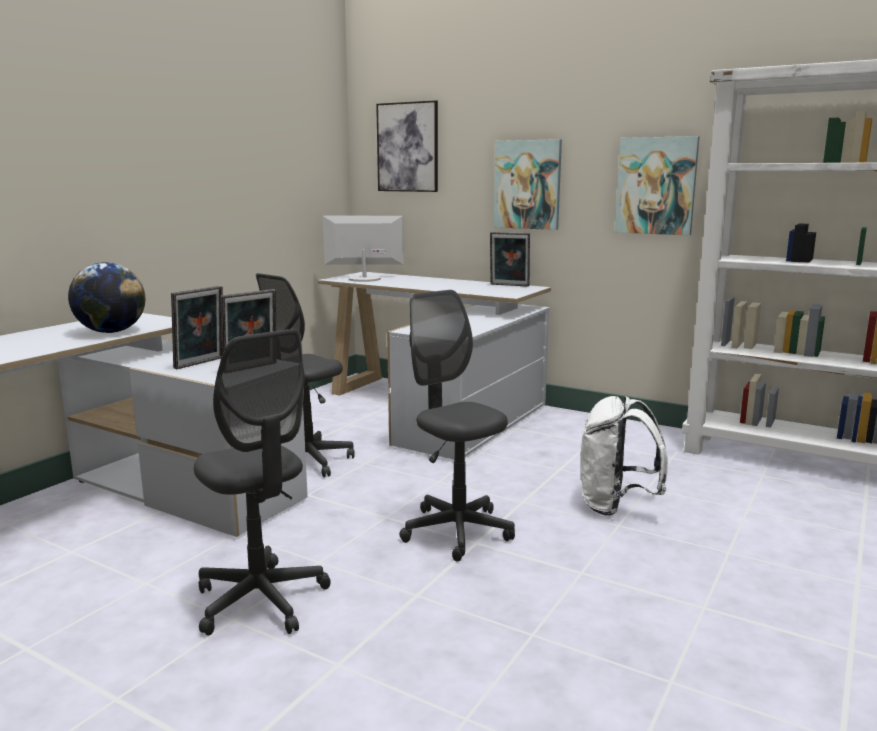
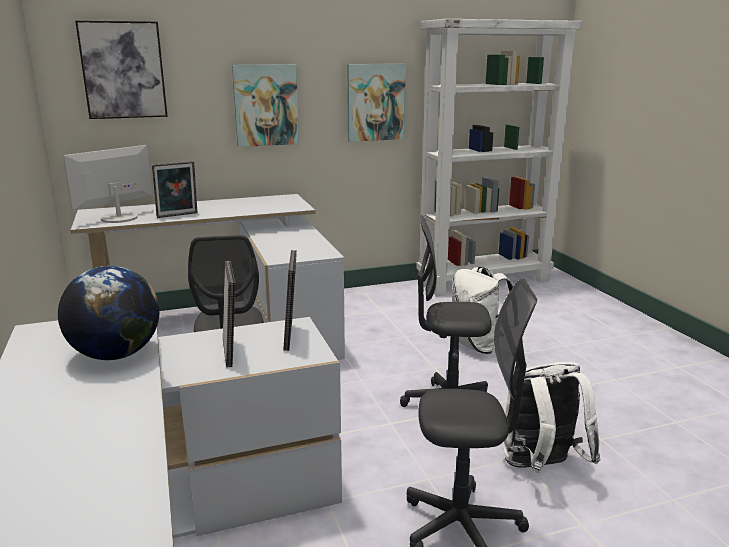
camera: 50 degrees left, 5 degrees up
(415, 612) = (541, 467): none -> white backpack
(509, 285) = (266, 198): picture frame -> picture frame (178, 215)

